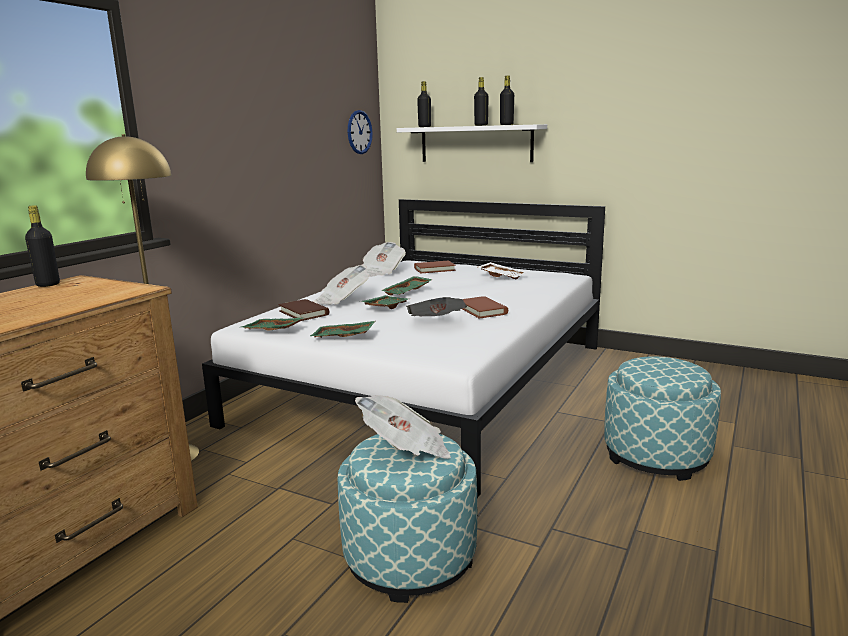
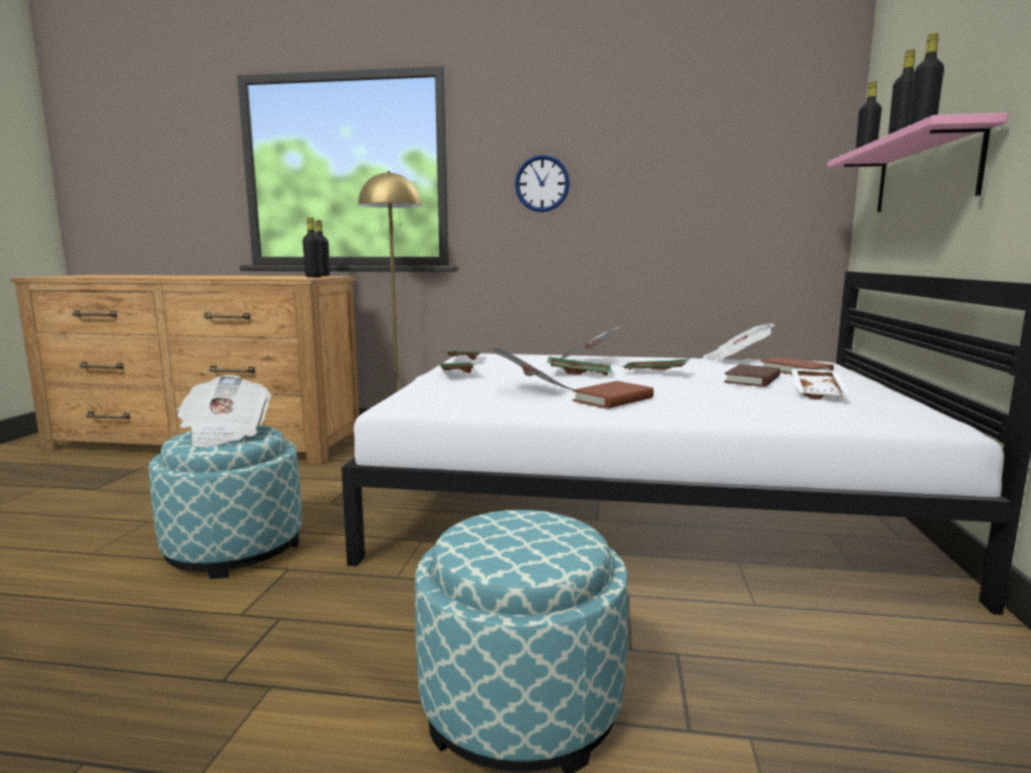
camera: 70 degrees right, 5 degrees down
(102, 286) = (314, 277): none -> black bottle
(304, 313) = (526, 359): brown book -> brown book (752, 380)
(359, 132) = (795, 173): wall clock -> wall clock (542, 183)
(475, 144) = (925, 173): white shelf -> pink shelf

